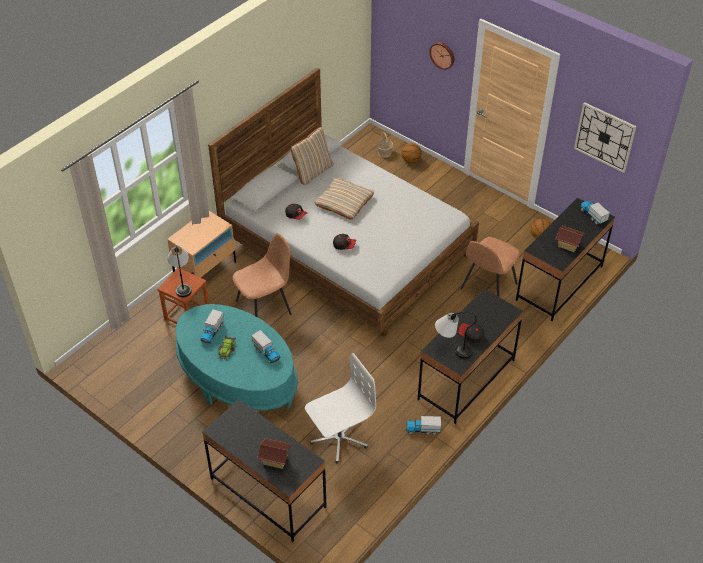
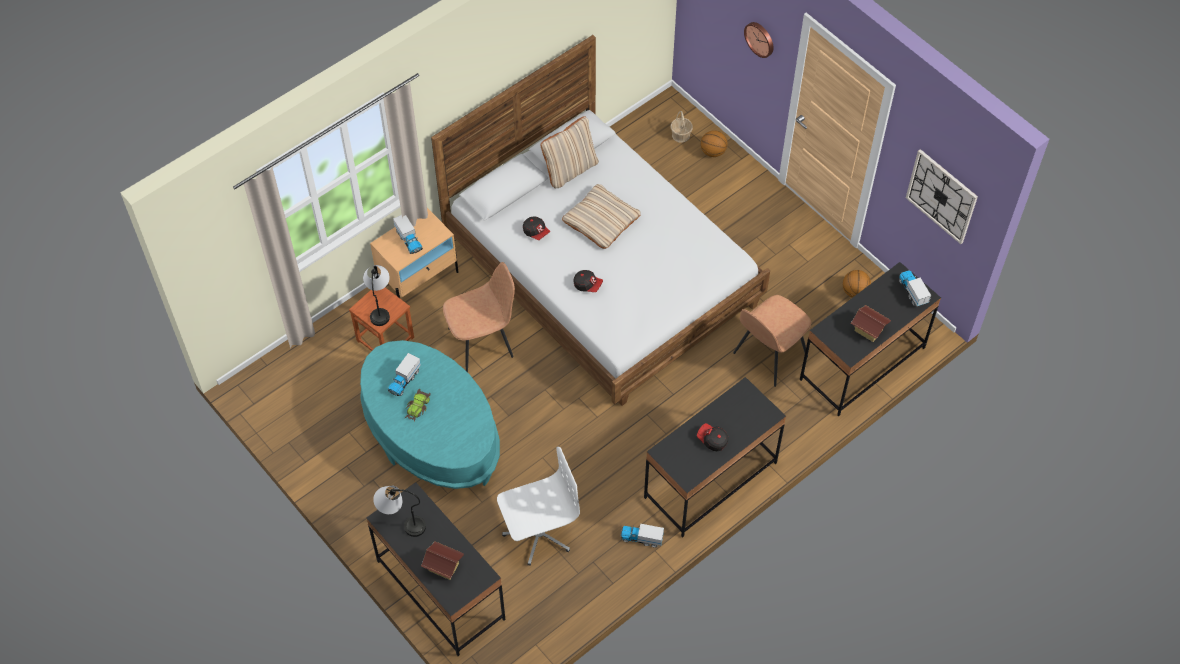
camera: 10 degrees right, 10 degrees up
(266, 352) = (464, 418): toy truck -> toy truck (409, 240)
(451, 350) = (684, 456): table lamp -> table lamp (401, 522)

